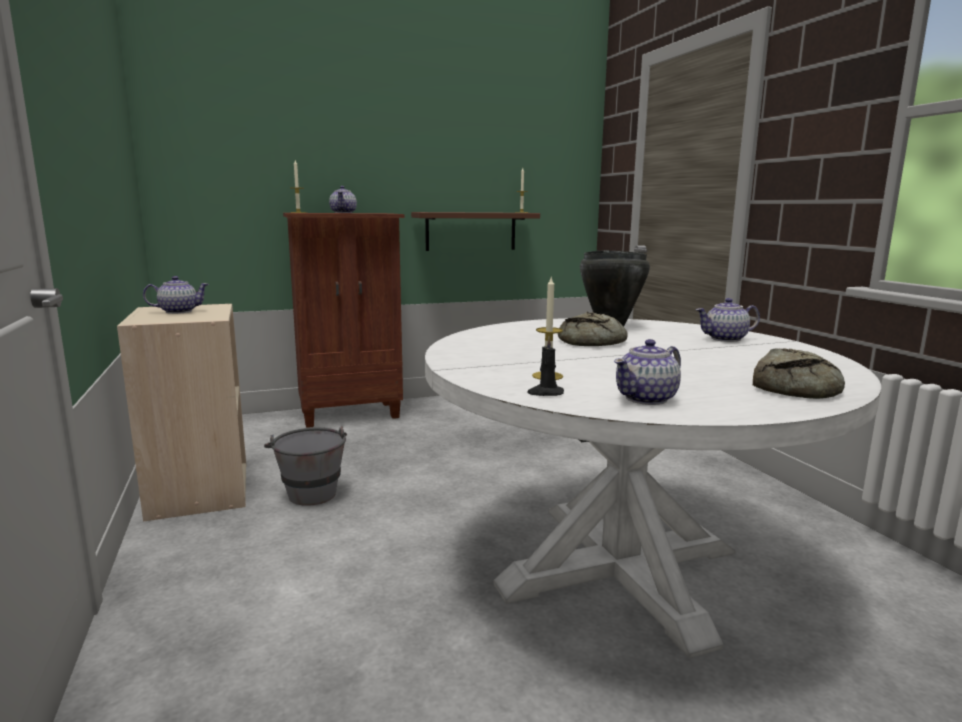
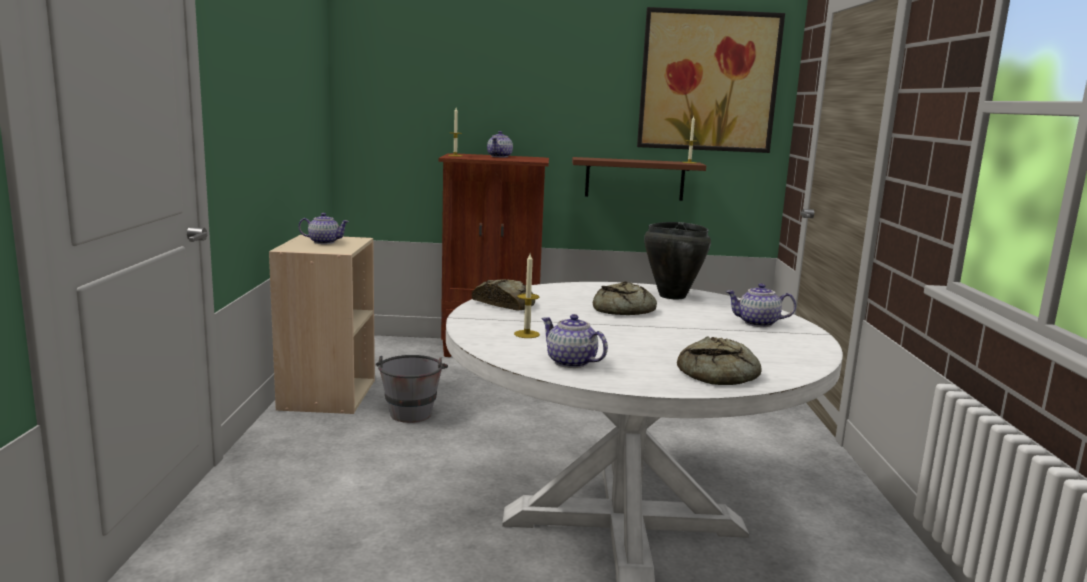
camera: 20 degrees right, 0 degrees up
(471, 349) = (505, 303): none -> bread
(530, 136) = (708, 81): none -> picture
(545, 393) = (500, 347): black candle -> none
(647, 398) = (571, 362): teapot -> teapot turned 60 degrees clockwise

